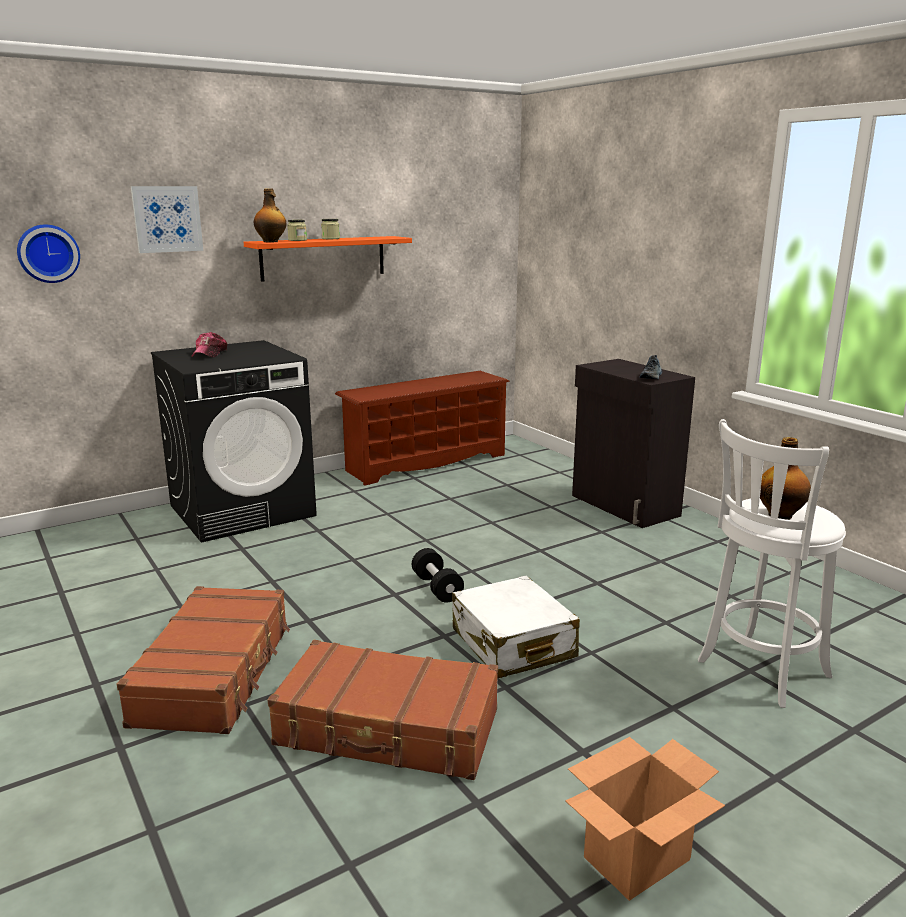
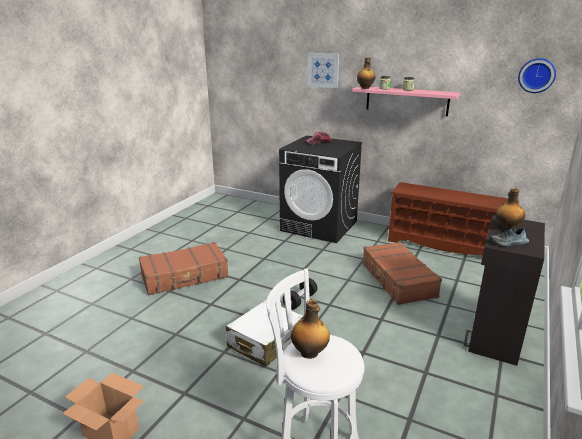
camera: 60 degrees right, 5 degrees up
(48, 253) = (272, 82): wall clock -> wall clock (536, 75)
(323, 258) = (406, 100): orange shelf -> pink shelf
(388, 729) = (171, 330): brown suitcase -> brown suitcase (397, 280)
(617, 369) = (507, 228): none -> bottle

